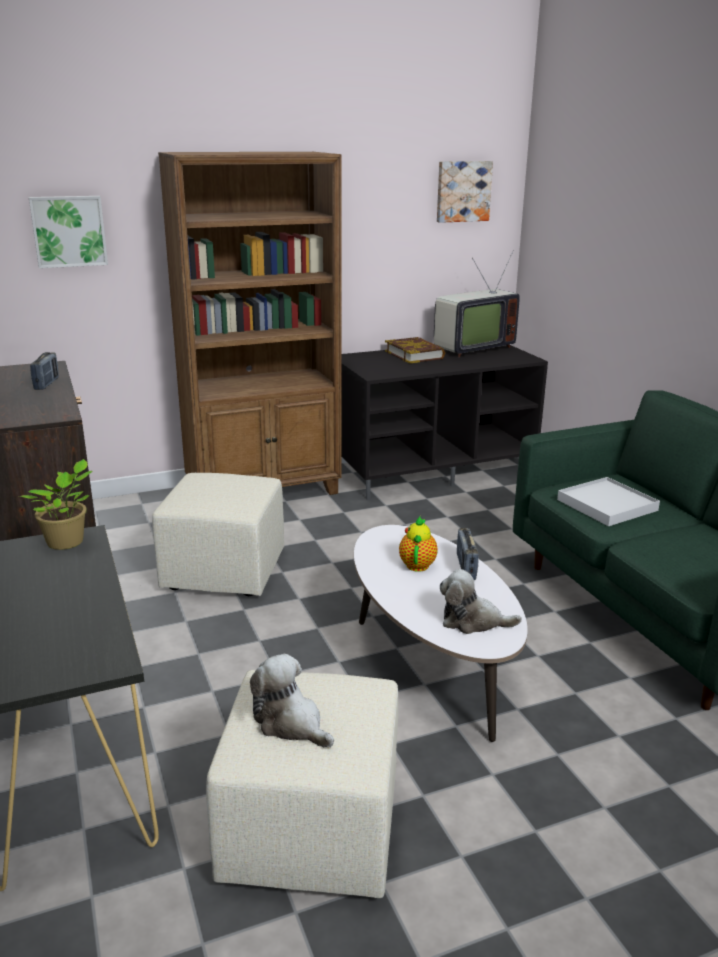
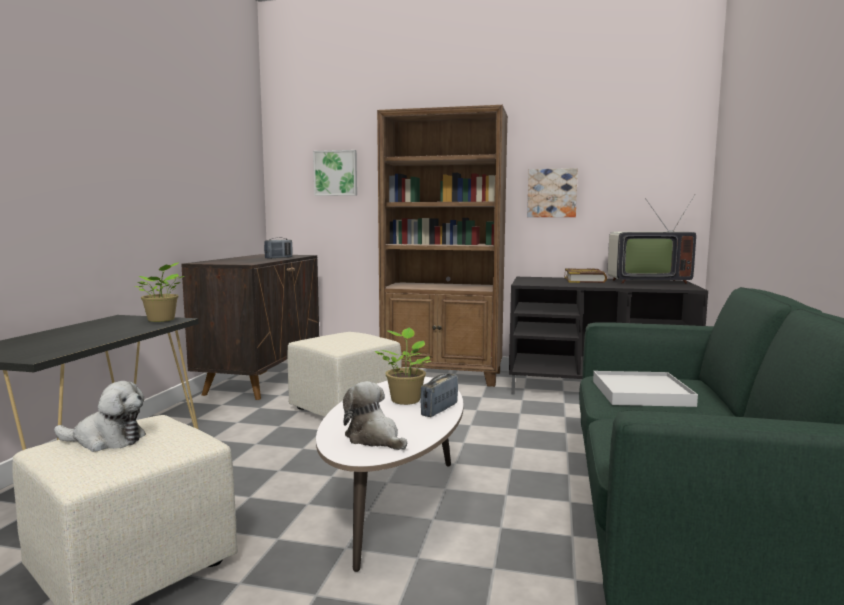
camera: 35 degrees right, 15 degrees down
(291, 723) = (106, 440): plush toy -> plush toy turned 105 degrees clockwise
(417, 564) = (405, 399): teapot -> potted plant
(463, 191) = (646, 145): picture -> picture (552, 193)

